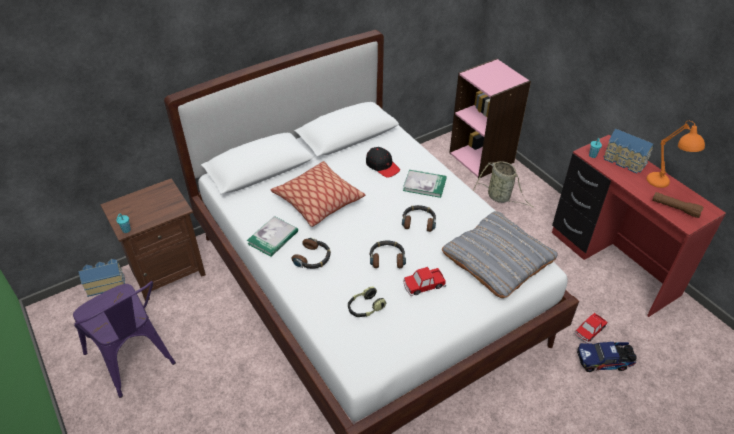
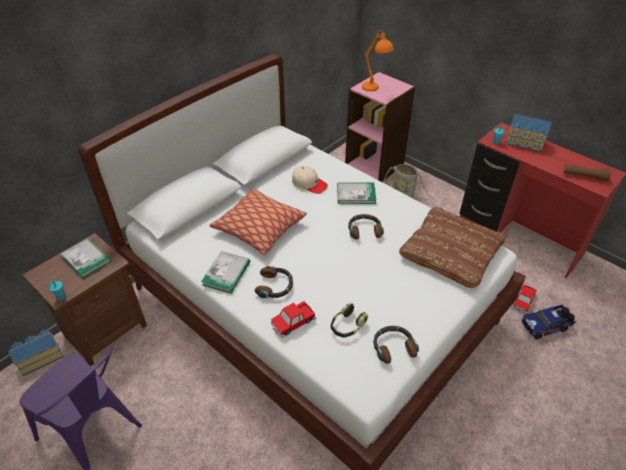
camera: 15 degrees left, 0 degrees up
(157, 201) = (86, 259): none -> book
(382, 166) = (309, 183): black cap -> beige cap
(387, 258) = (349, 271): headphones -> headphones (393, 346)
(423, 285) = (394, 290): toy car -> toy car (293, 322)
(498, 259) = (451, 251): grey pillow -> brown pillow
(664, 186) = (566, 159): orange table lamp -> orange table lamp (374, 90)

